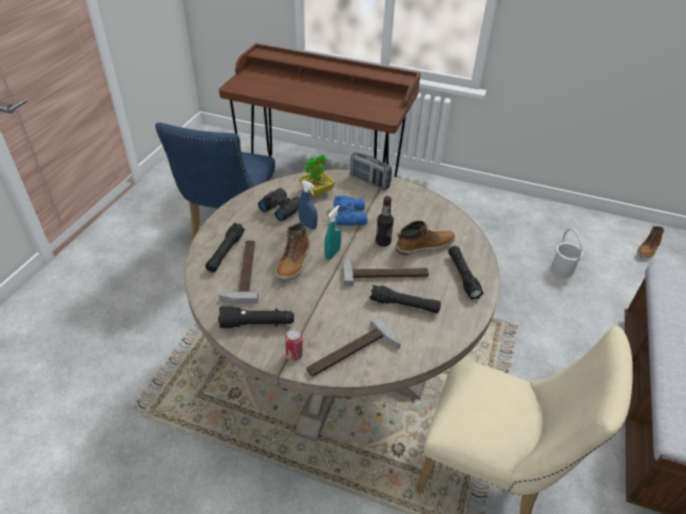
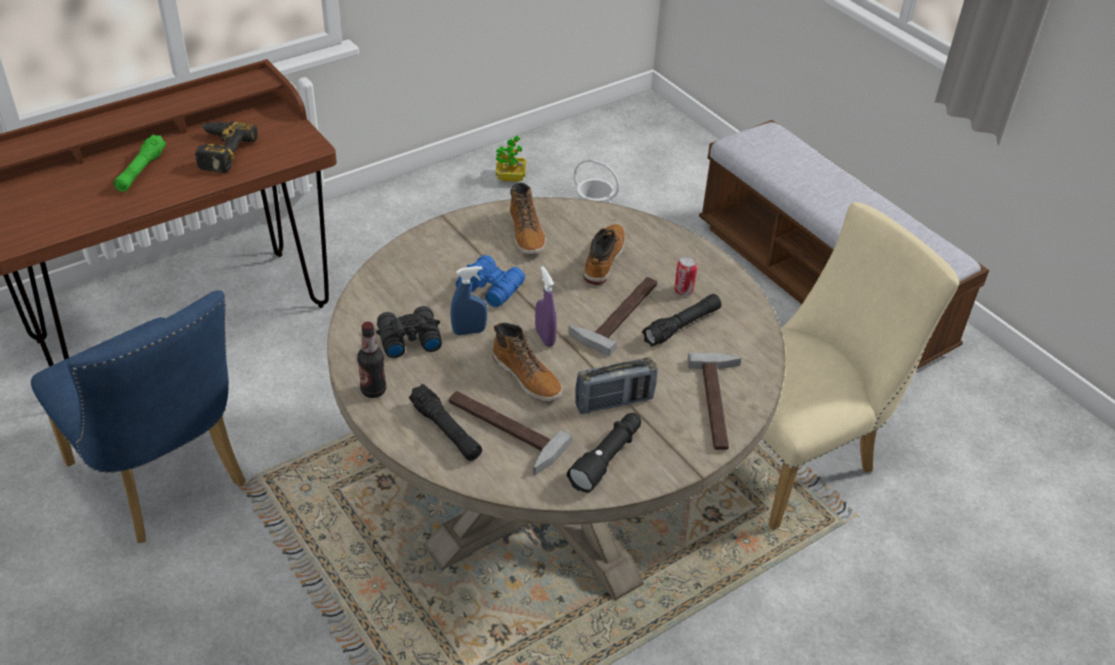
camera: 55 degrees left, 0 degrees up
(294, 355) = (682, 449): can -> can (683, 291)
(313, 89) = (141, 171): none -> green flashlight
(317, 191) = (406, 289): potted plant -> potted plant (510, 177)
(332, 254) = (545, 337): turquoise spray bottle -> purple spray bottle
(351, 99) = (219, 151): none -> power drill
(369, 182) = (439, 236): radio -> radio (614, 402)
(383, 242) = (565, 287): bottle -> bottle (373, 390)
(463, 276) = (678, 261): black flashlight -> none
(648, 249) = (632, 139): boot -> boot (527, 234)

